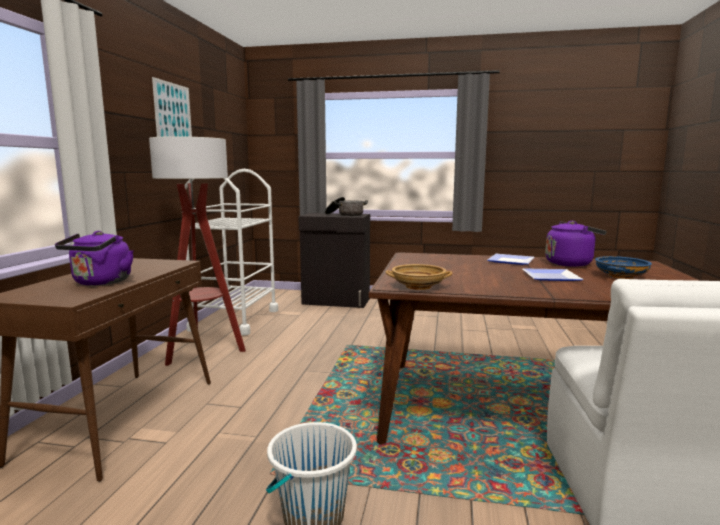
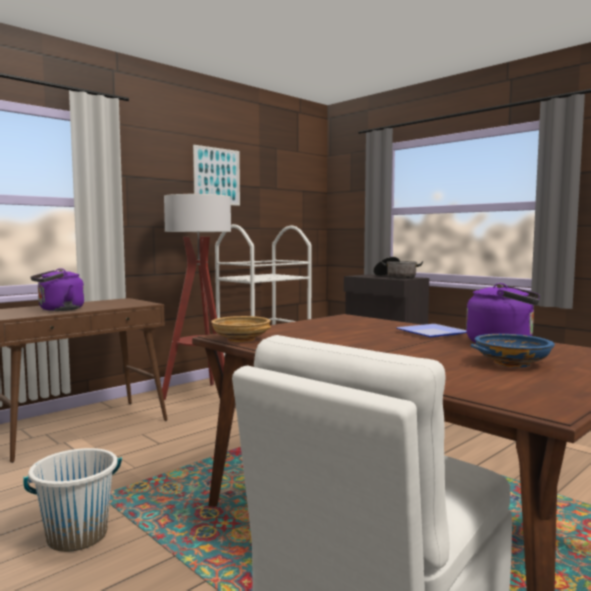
camera: 35 degrees right, 5 degrees down
(549, 277) = (407, 351): plate -> none

